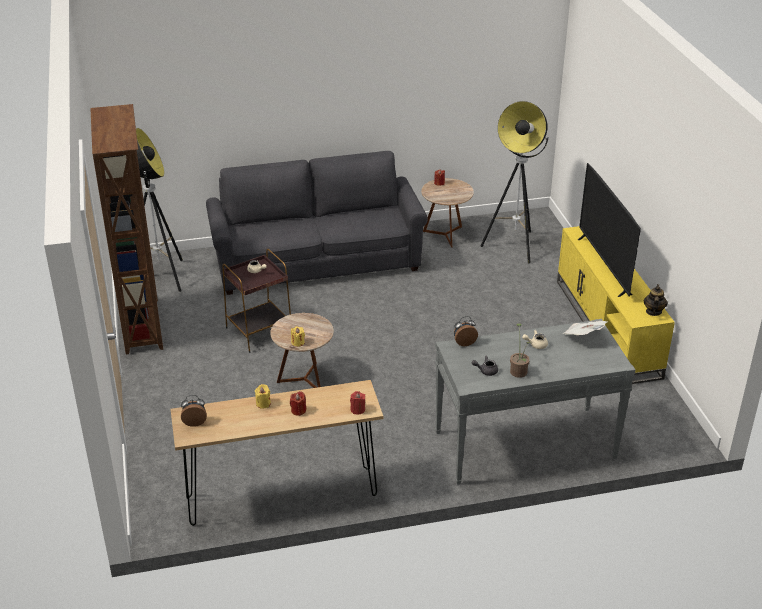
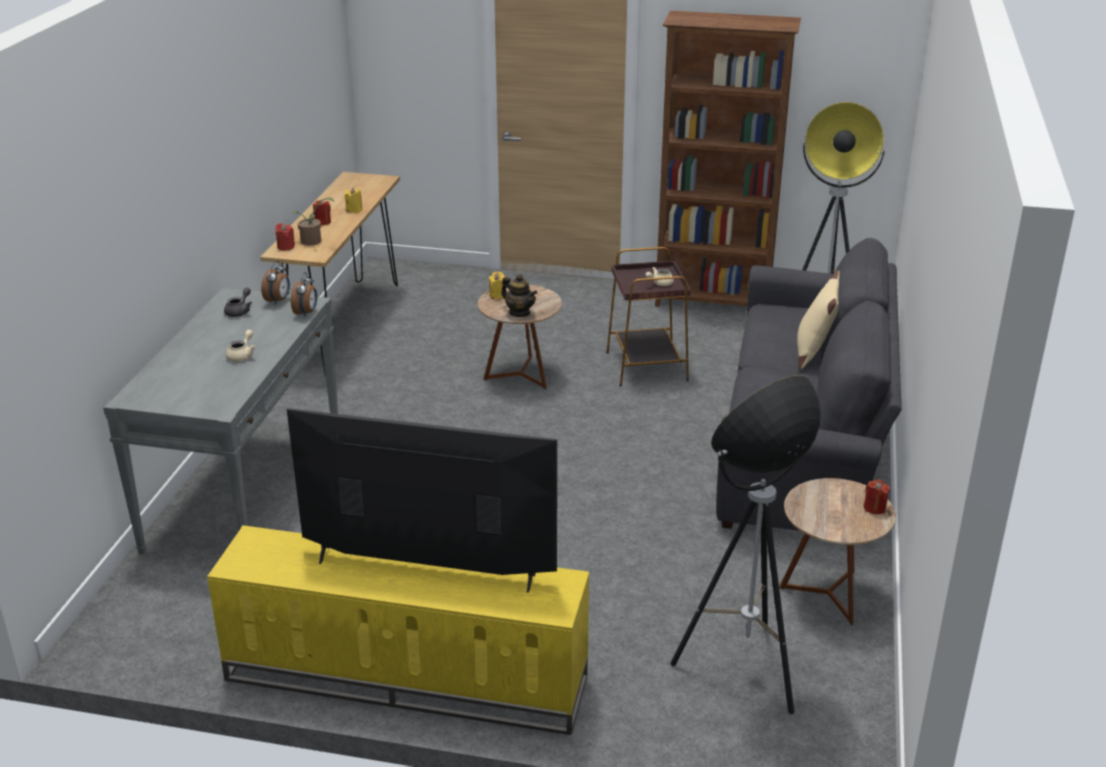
camera: 115 degrees right, 5 degrees down
(195, 422) = (366, 181): alarm clock -> alarm clock (278, 300)
(291, 221) = (814, 352): none -> beige pillow
(519, 370) = (213, 330): potted plant -> potted plant (313, 242)
(583, 336) = (212, 393): newspaper -> none
(653, 312) = (254, 565): teapot -> teapot (519, 313)

